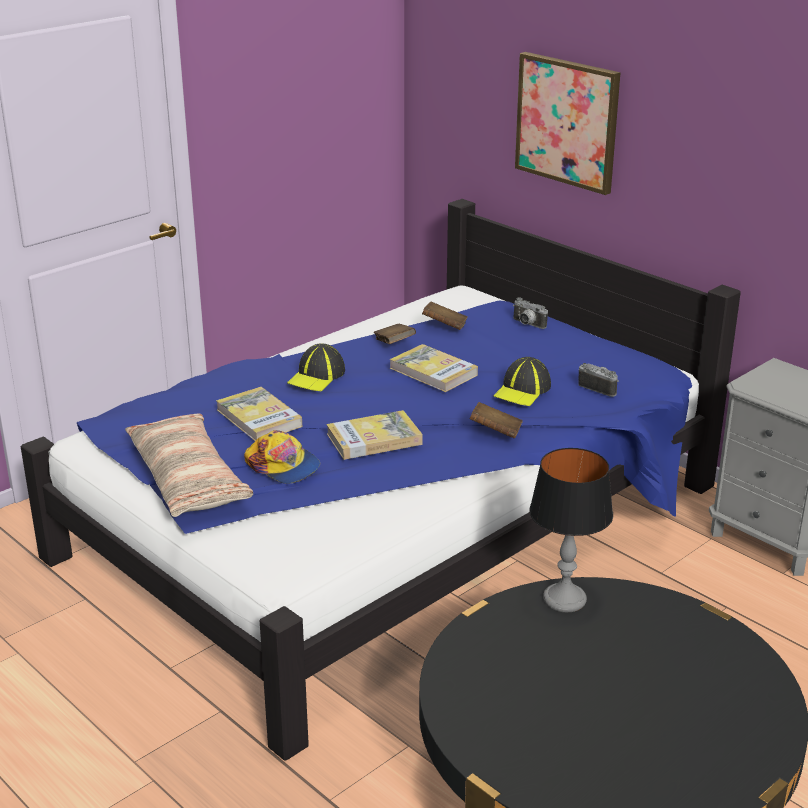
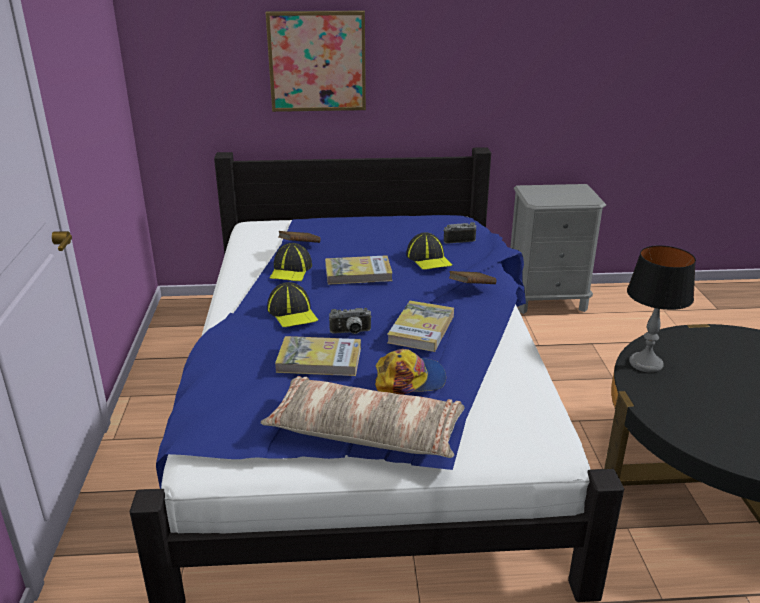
camera: 50 degrees left, 0 degrees up
(394, 344) = (291, 270): brown book -> cap
(527, 324) = (342, 225): camera -> camera (351, 333)

